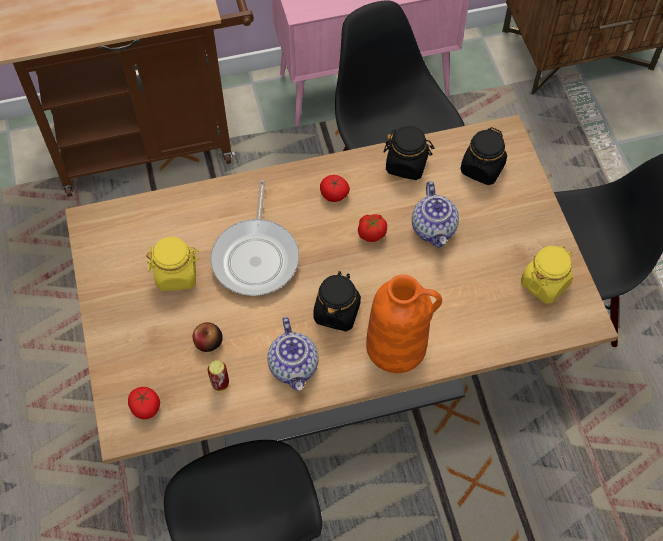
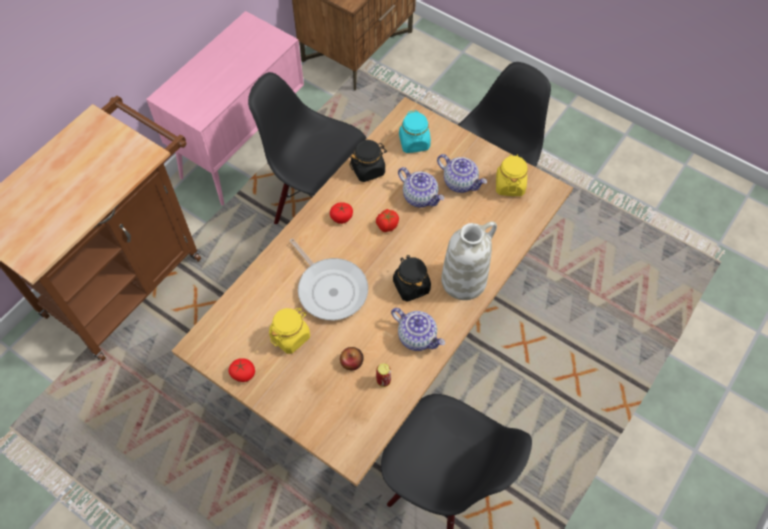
camera: 40 degrees left, 0 degrees up
(146, 407) = (351, 431): tomato -> tomato (243, 373)
(397, 346) = (464, 280): orange vase -> white vase
(482, 169) = (414, 142): black jar -> turquoise jar
(492, 243) = (460, 182): none -> teapot

